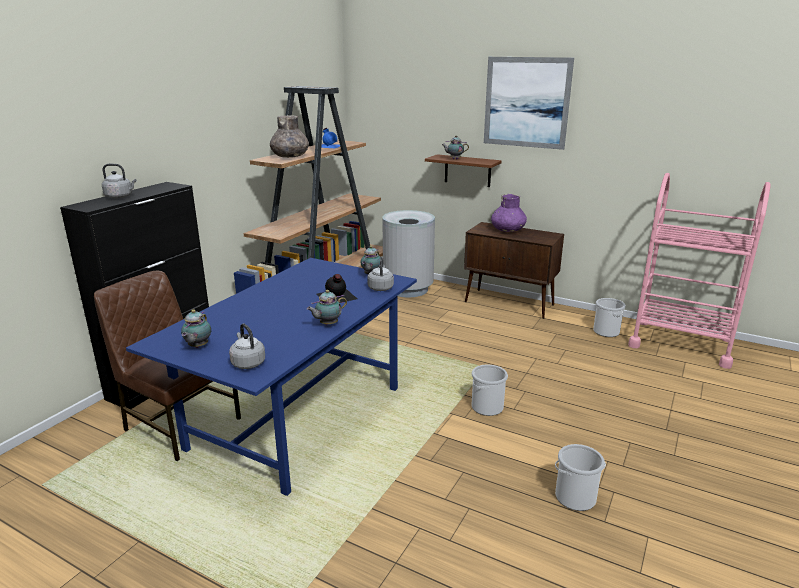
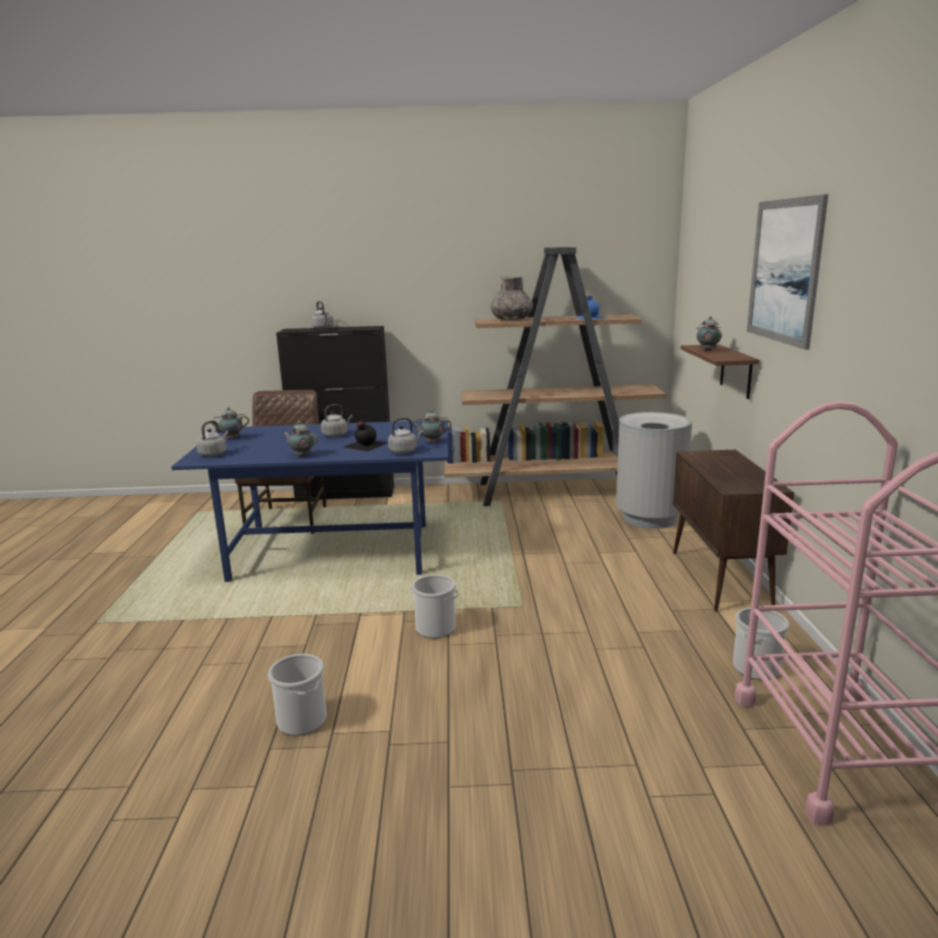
camera: 60 degrees right, 5 degrees down
(281, 300) = (336, 435): none -> grey kettle
(508, 230) = (731, 465): purple vase -> none

